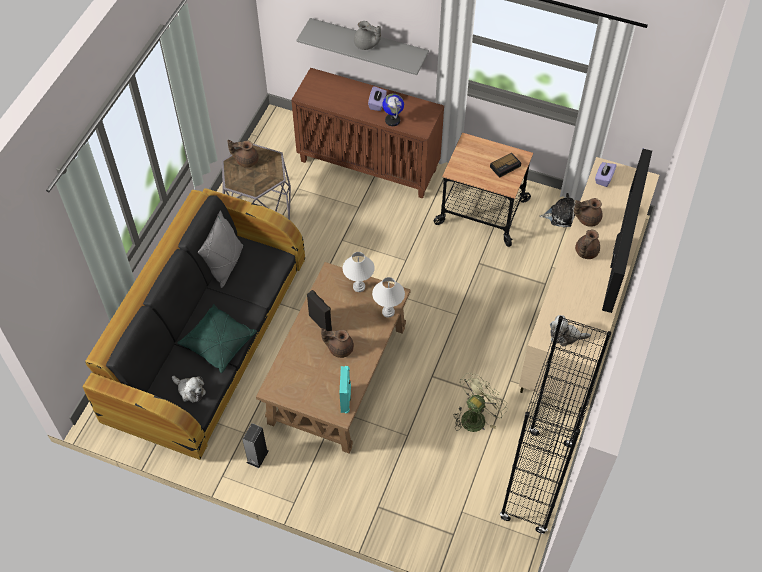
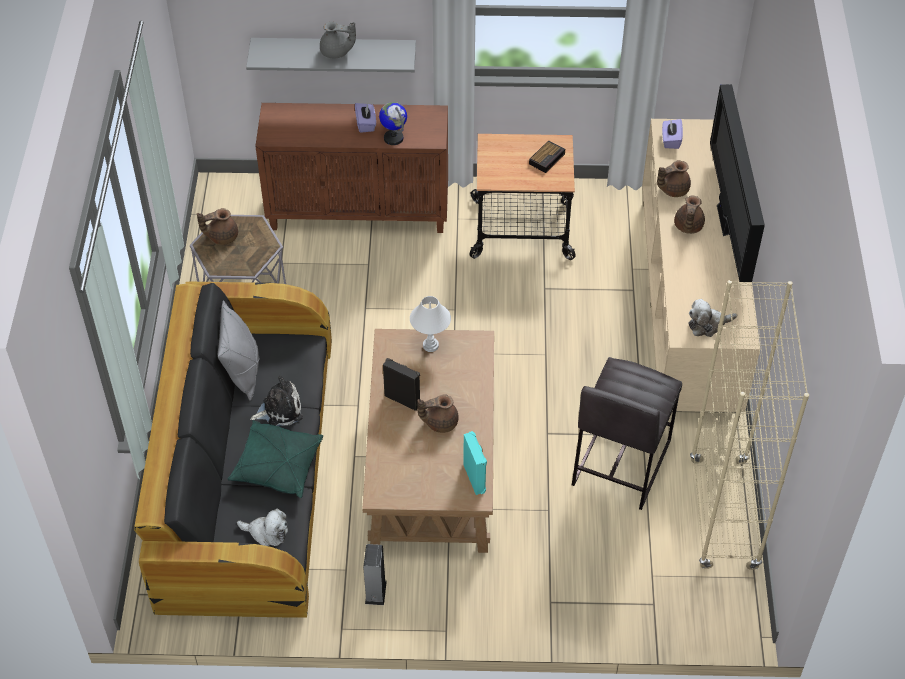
camera: 20 degrees left, 5 degrees down
(388, 312) = (480, 364): white table lamp -> none
(476, 416) = (620, 463): green fan -> grey stool
(537, 482) = (723, 514): black bookcase -> beige bookcase
(560, 215) = (616, 208): plush toy -> plush toy (279, 409)

